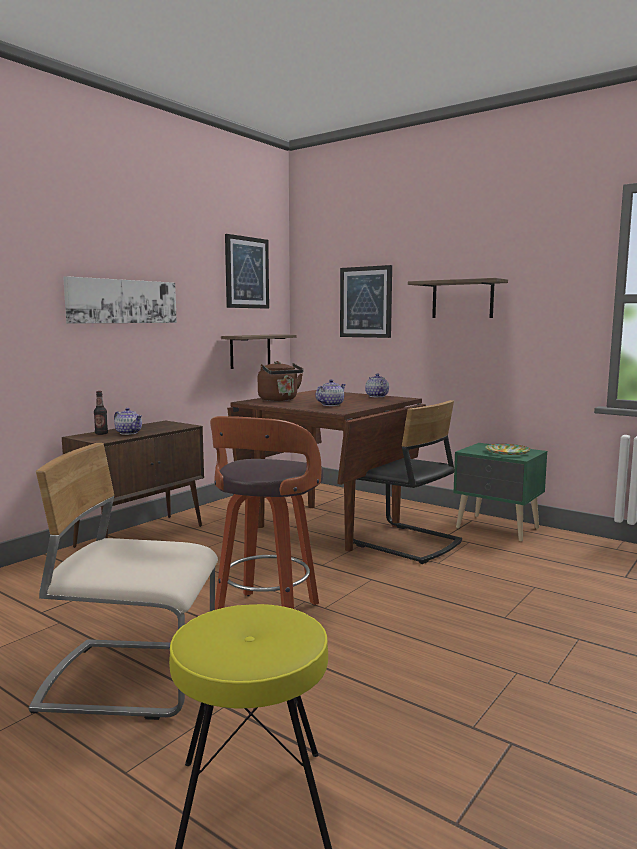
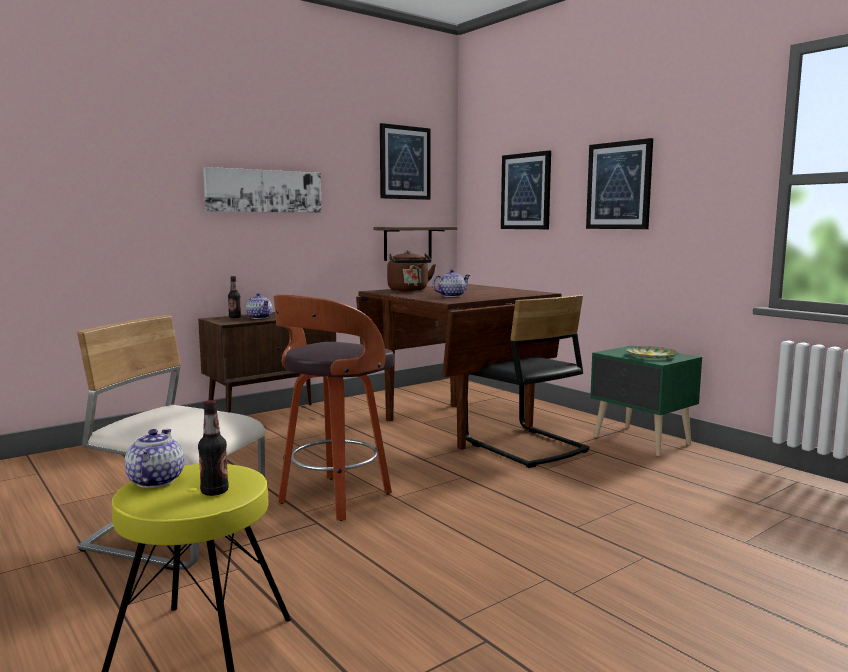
camera: 15 degrees right, 0 degrees up
(285, 639) = (214, 492): none -> bottle
(376, 396) = (515, 290): teapot -> teapot (155, 481)
(462, 299) = (619, 185): shelf -> picture

